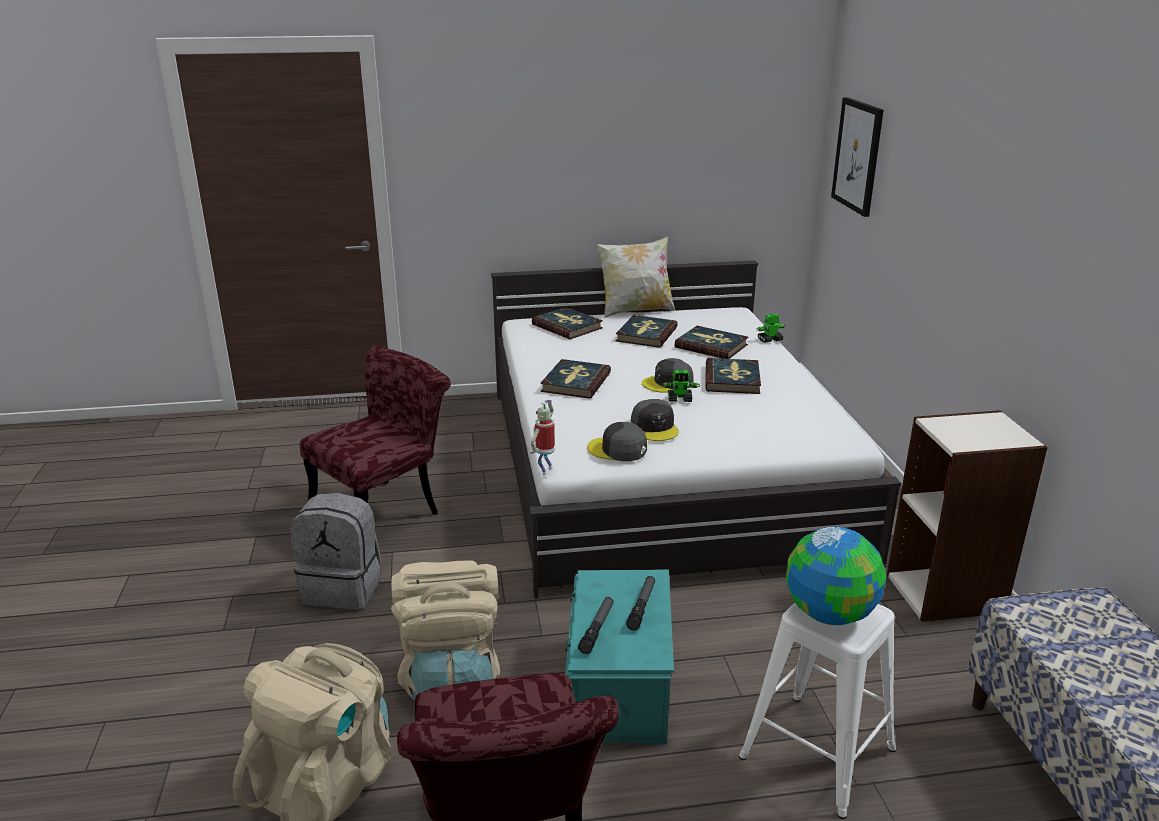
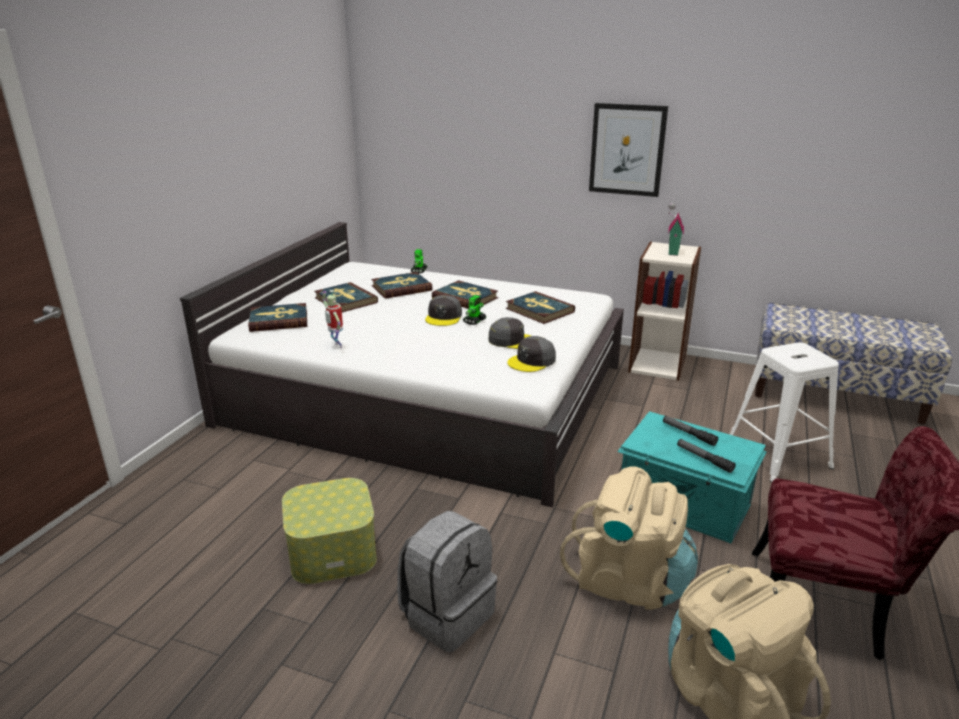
camera: 60 degrees left, 0 degrees up
(385, 509) = (332, 550): red chair -> storage box
(545, 470) = (533, 396): toy robot -> toy robot (336, 346)
(575, 382) = (395, 346): book -> book (539, 310)
(635, 310) = (292, 291): pillow -> none
(830, 613) = (799, 357): globe -> none
(858, 156) = (413, 116): picture -> picture (627, 150)
(980, 431) = (671, 252): none -> toy house

